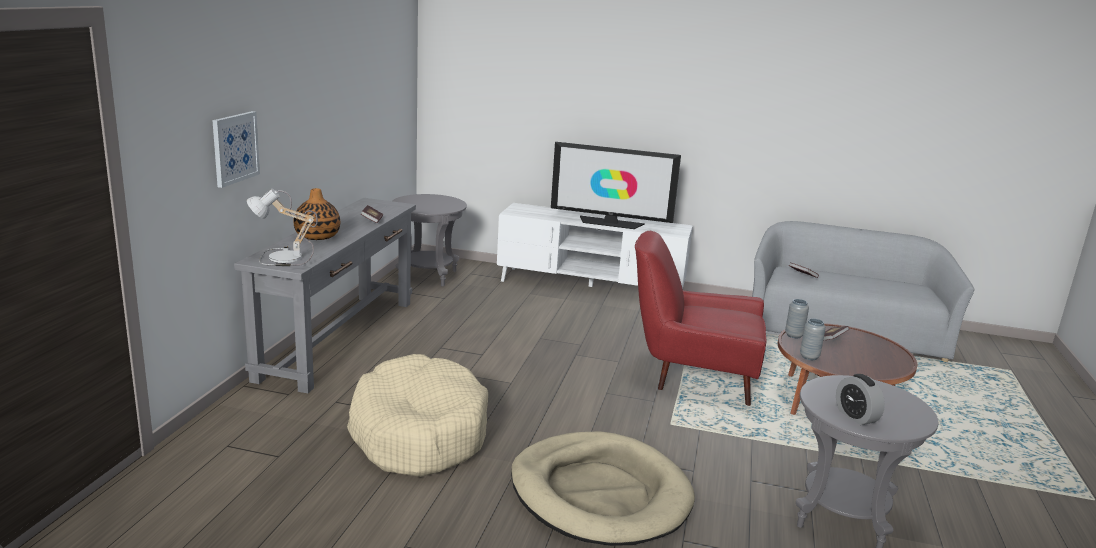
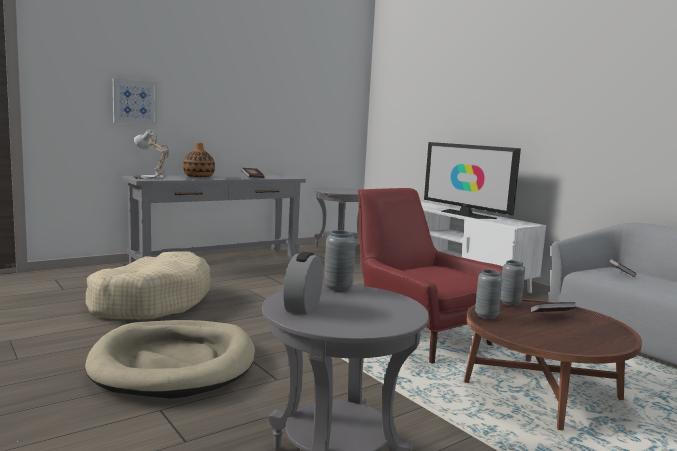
camera: 40 degrees right, 10 degrees down
(822, 386) = (338, 288): none -> grey vase

